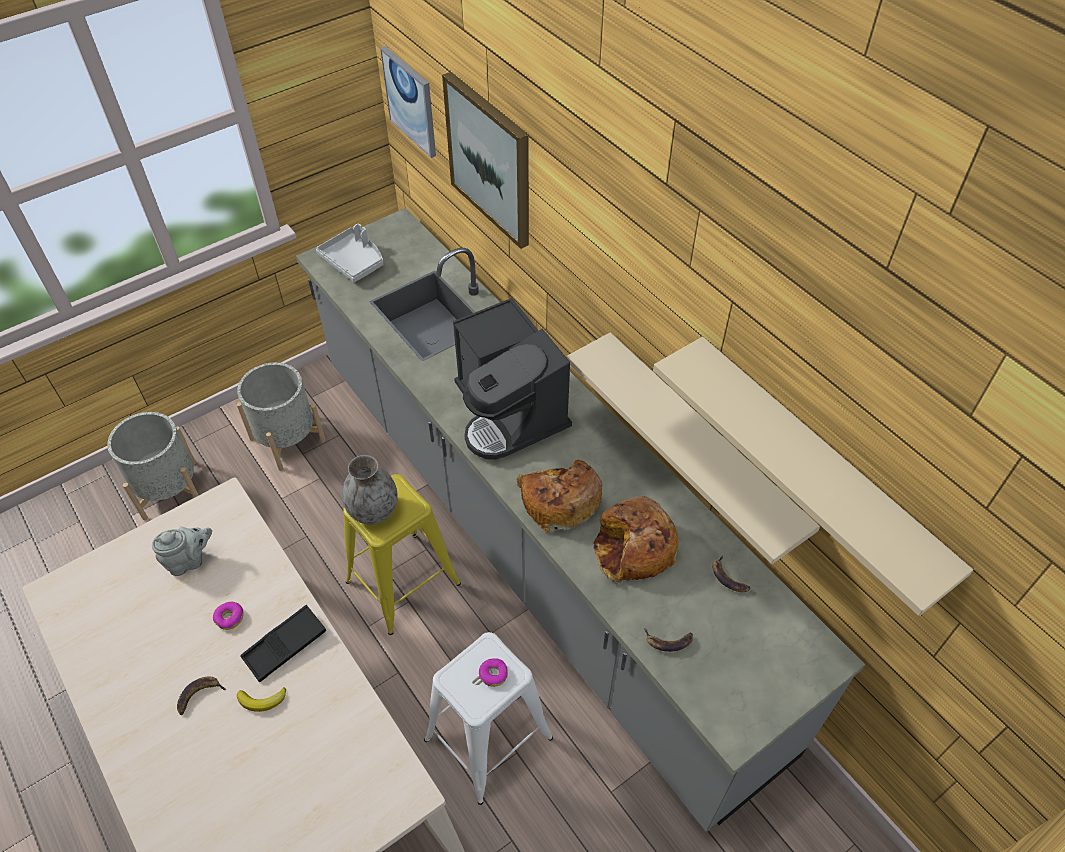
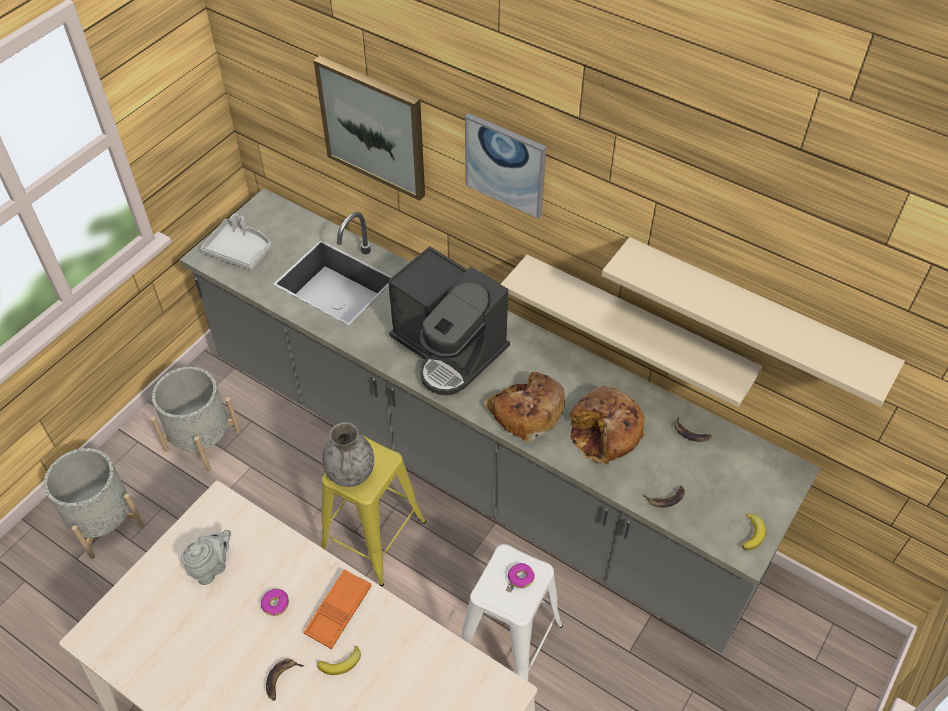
camera: 20 degrees left, 0 degrees up
(285, 646) = (338, 611): black tray -> orange tray
(411, 101) = (266, 88): picture -> picture (505, 165)
(751, 714) = (752, 533): none -> banana

